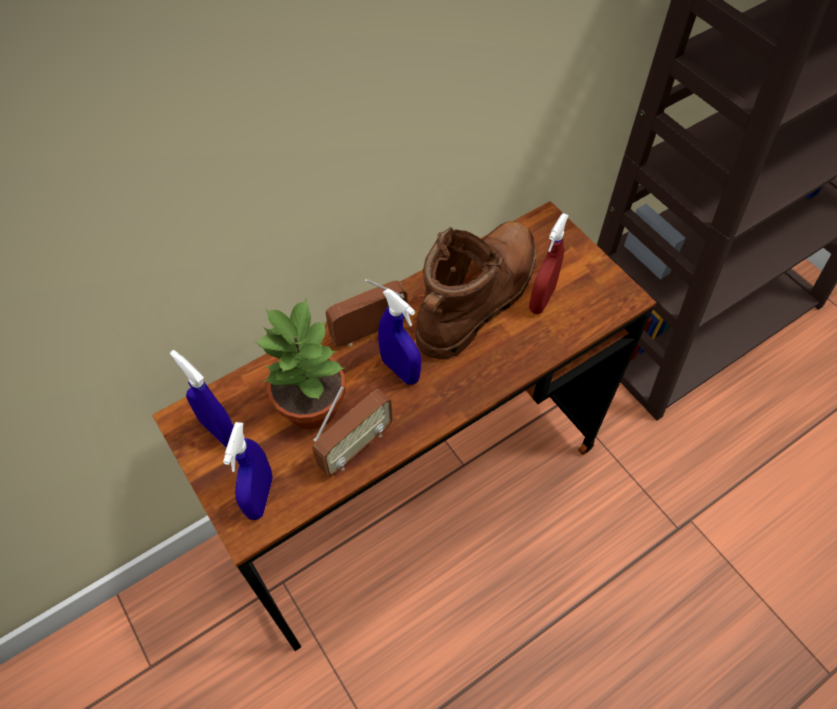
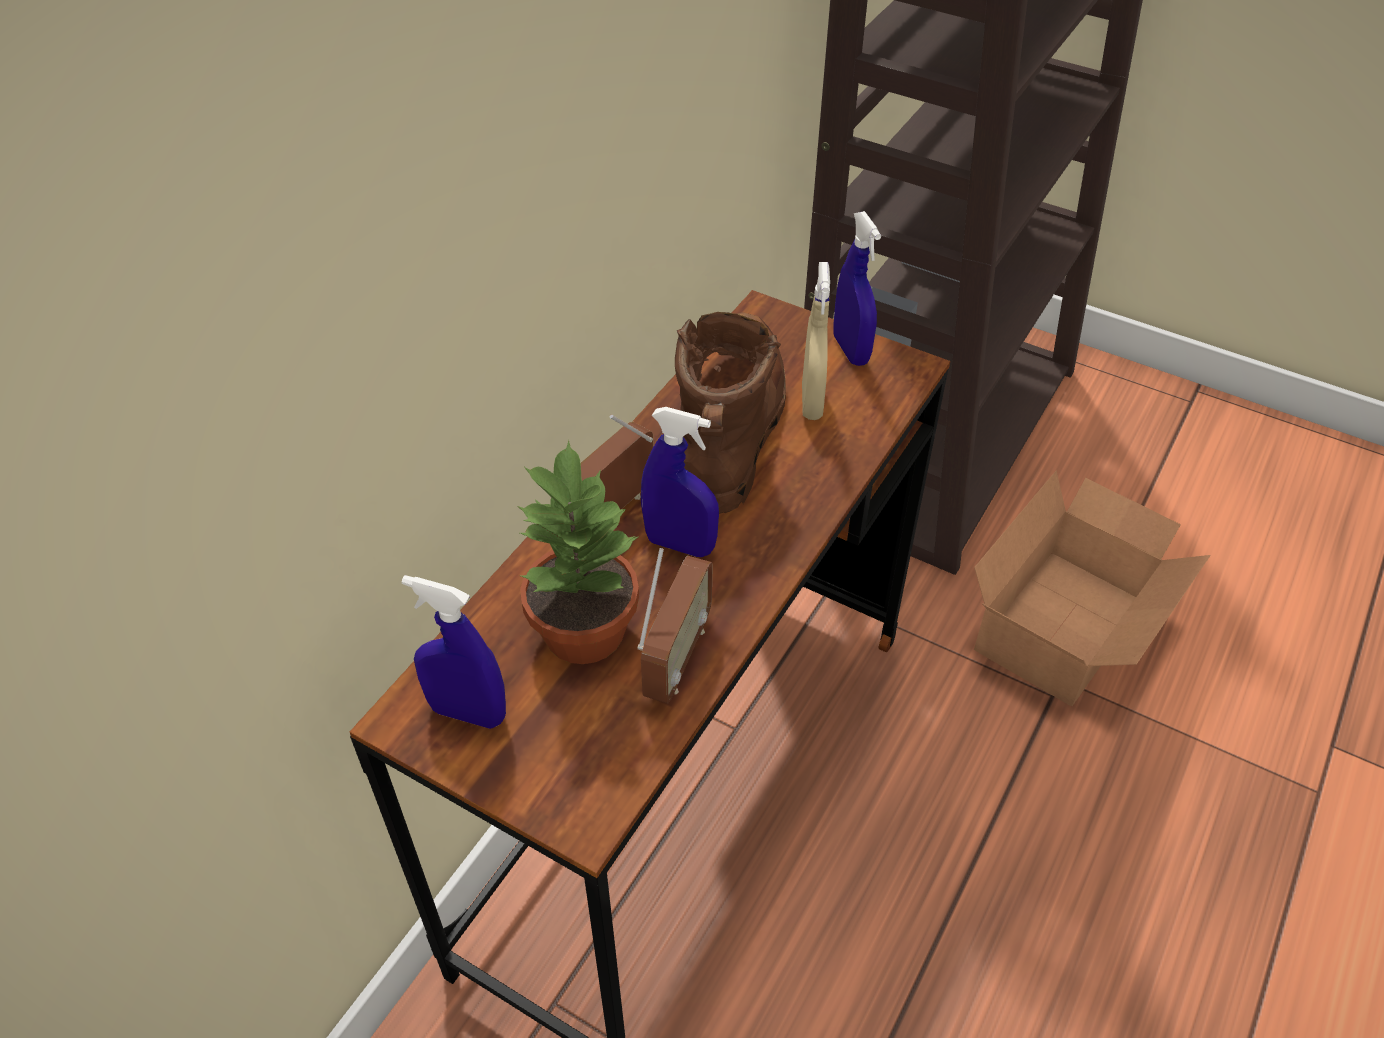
camera: 25 degrees left, 10 degrees down
(260, 497) = (580, 772): blue spray bottle -> blue spray bottle (851, 350)
(541, 299) = (811, 402): red spray bottle -> beige spray bottle
(716, 487) = (1069, 627): none -> cardboard box

